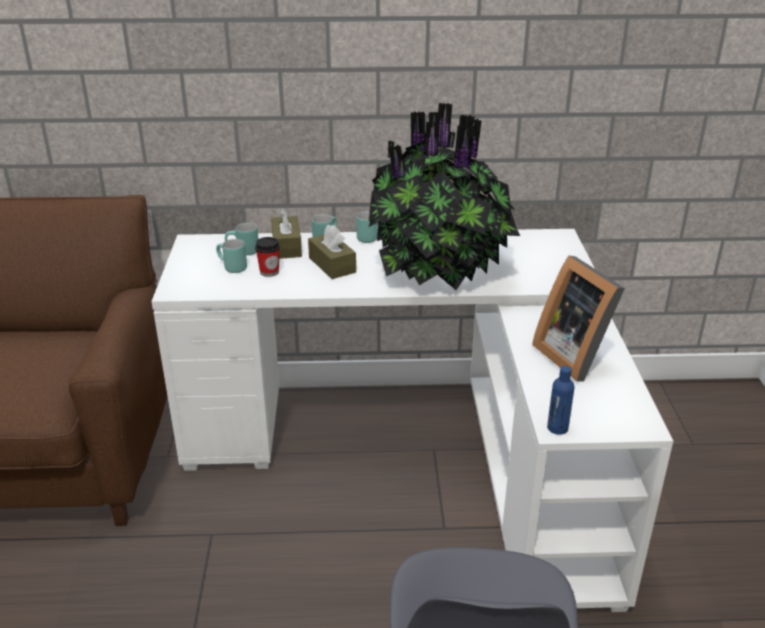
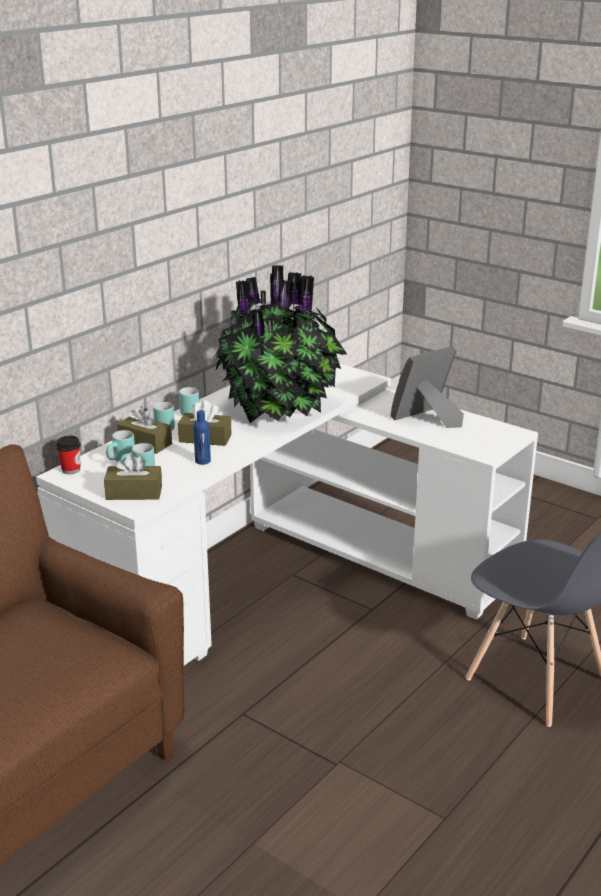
camera: 50 degrees left, 5 degrees down
(196, 280) = (134, 493): none -> brown tissue box
(269, 272) = (173, 462): cup -> cup (71, 470)
(557, 428) = (487, 454): blue bottle -> blue bottle (202, 461)
(575, 355) = (427, 419): picture frame -> picture frame turned 135 degrees clockwise

